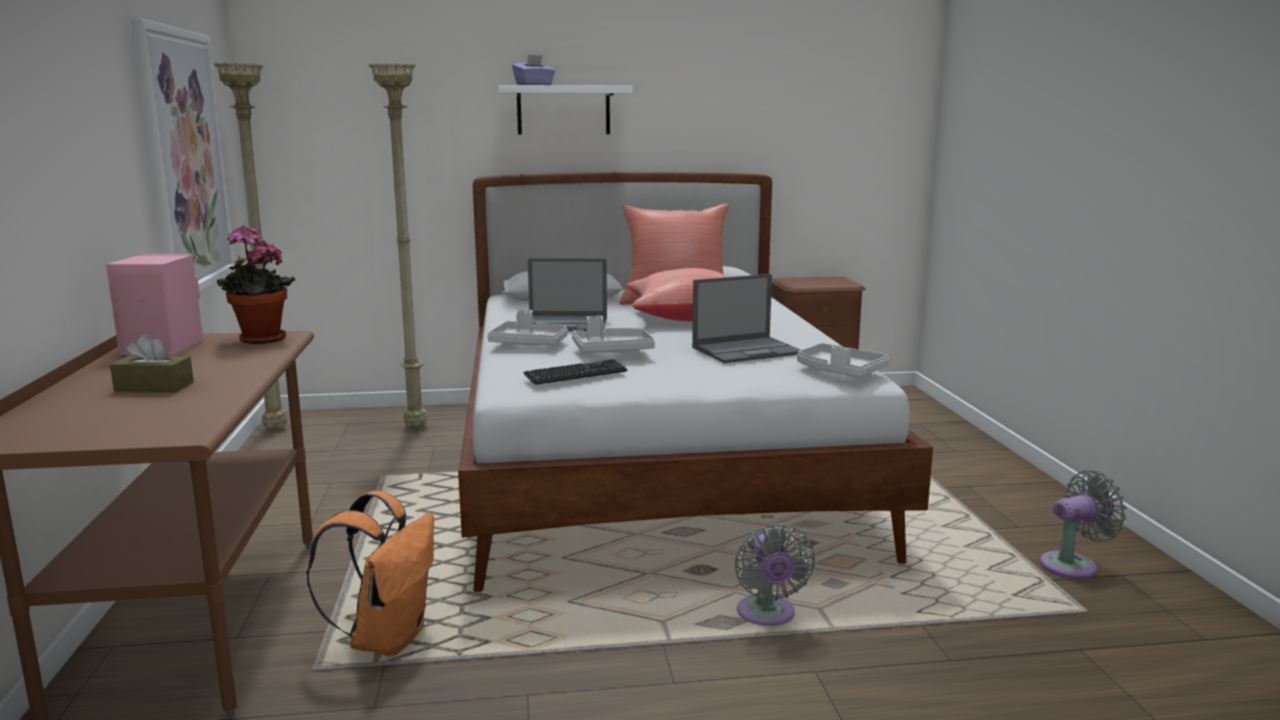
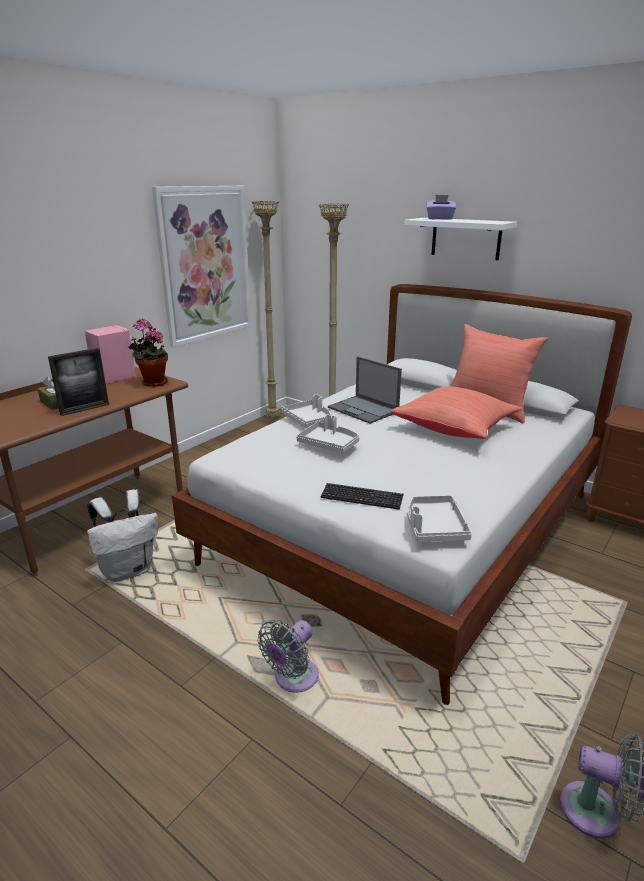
camera: 45 degrees right, 10 degrees up
(237, 379) = (85, 409): none -> picture frame
(387, 638) = (129, 570): orange backpack -> white backpack
(576, 374) = (268, 457): keyboard -> keyboard (361, 498)
(748, 350) = (419, 477): laptop -> none

